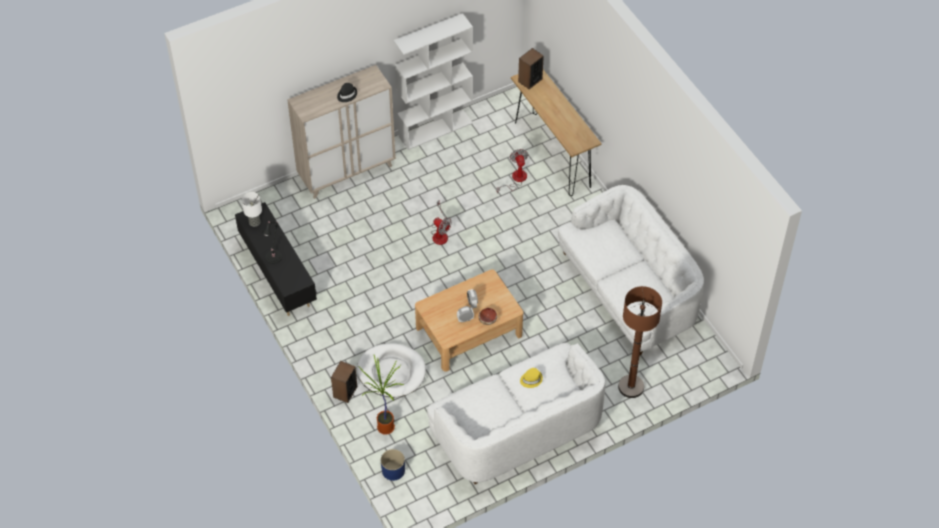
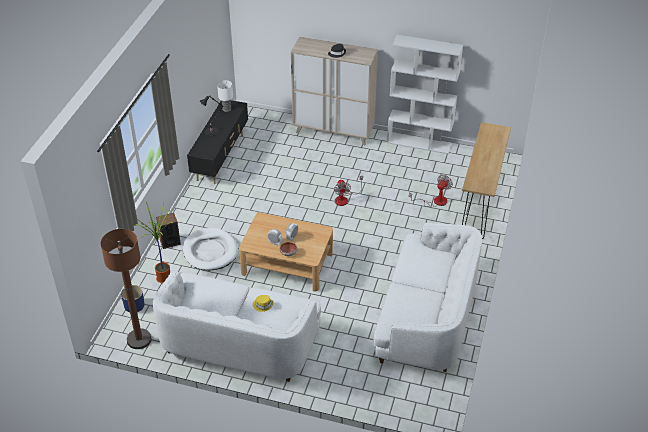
camera: 45 degrees right, 10 degrees down
(530, 80) = (491, 131): speaker -> none
(631, 387) = (348, 378): brown floor lamp -> brown floor lamp (139, 339)

